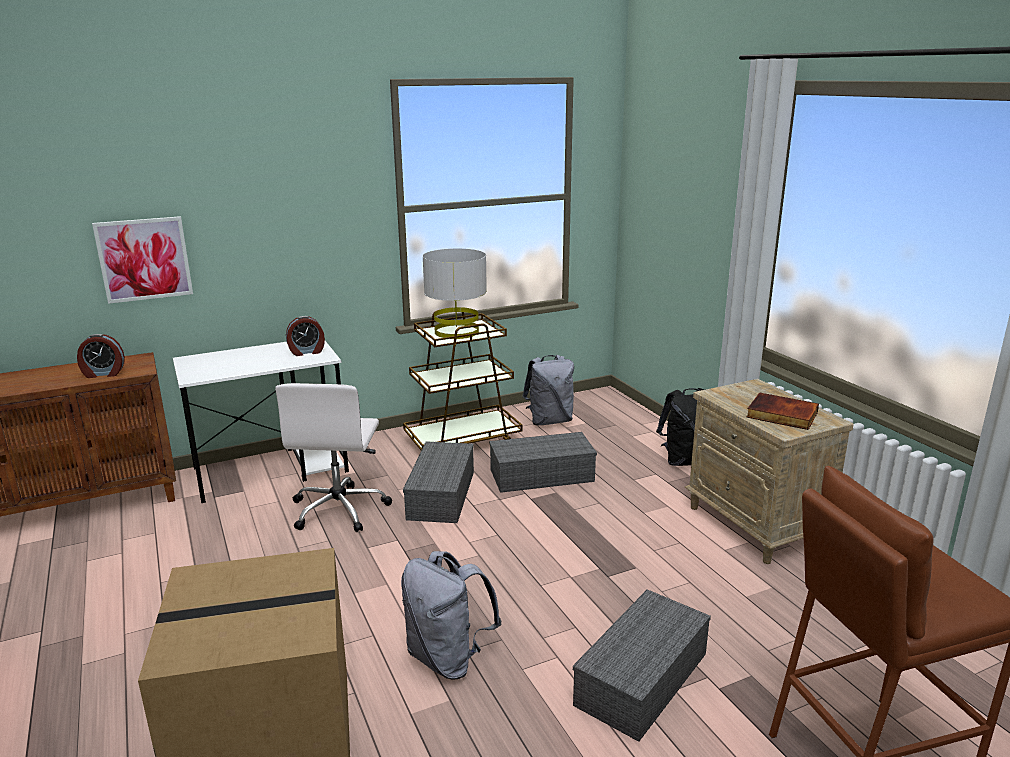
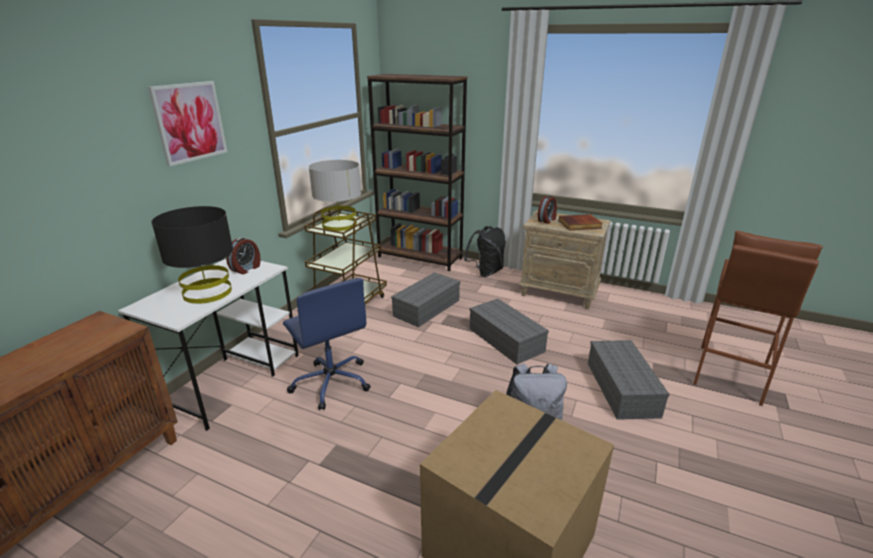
camera: 40 degrees left, 5 degrees up
(103, 374) = (83, 346): alarm clock -> alarm clock (547, 220)
(144, 259) = (71, 215): picture -> picture (190, 122)
(245, 363) = (208, 292): none -> black table lamp
(340, 509) = (331, 382): white office chair -> blue office chair
(442, 496) = (387, 344): grey storage box -> grey storage box (507, 340)
(549, 421) = (384, 275): grey backpack -> none
(624, 414) = (420, 257): none -> brown bookcase

